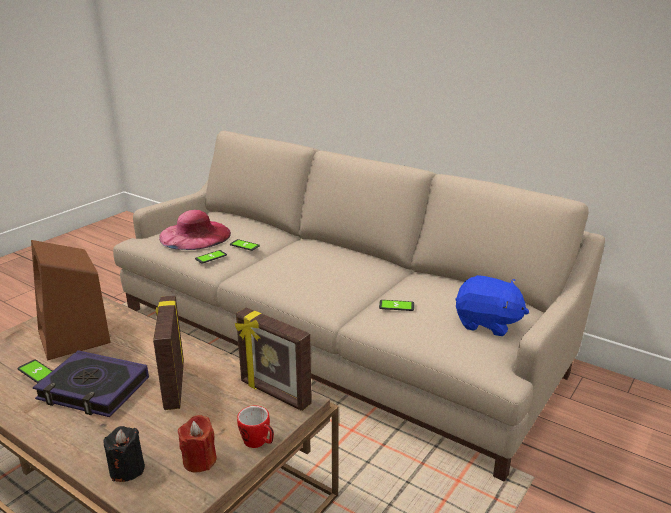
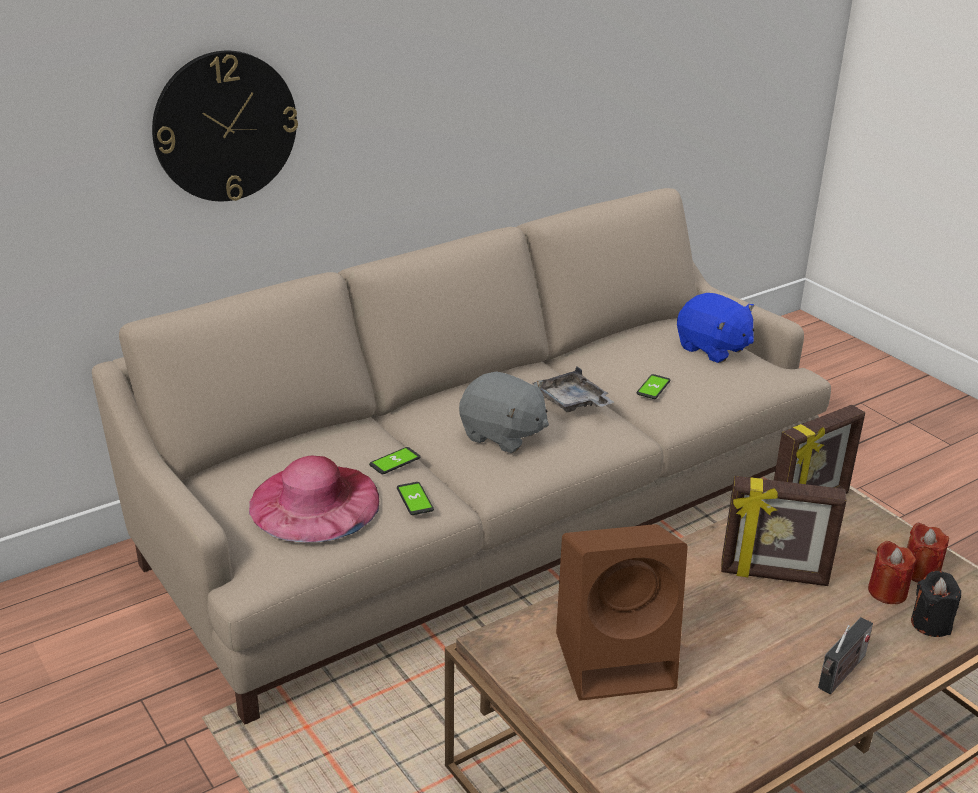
camera: 70 degrees left, 5 degrees up
(36, 372) = (705, 699): phone -> none
(61, 425) = (841, 674): none -> radio
(93, 389) = (766, 644): book -> none
(166, 442) = (887, 592): none -> red candle
(258, 442) = (895, 530): mug -> none
(291, 267) = (502, 435): none -> grey plush toy
(299, 52) = (225, 126): none -> wall clock
(348, 280) = (572, 402): none -> grey tray
(487, 323) = (712, 349): blue plush toy -> blue plush toy turned 90 degrees clockwise

